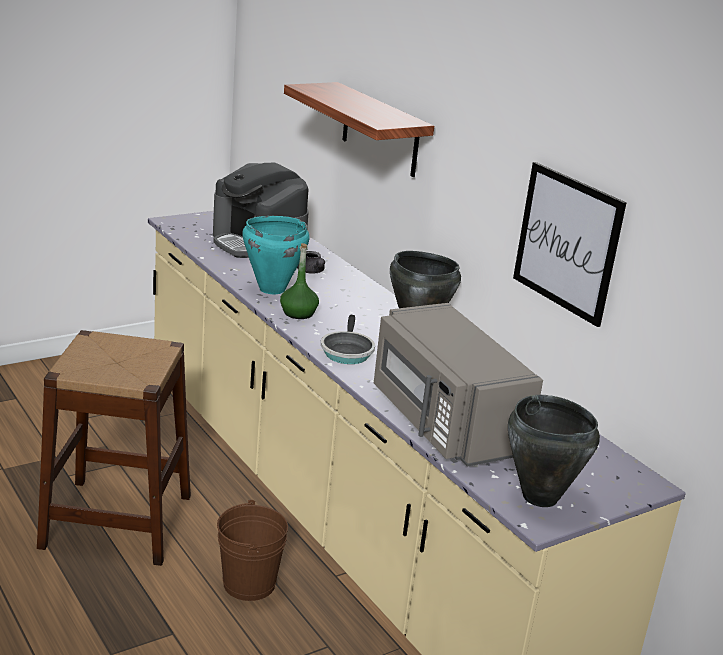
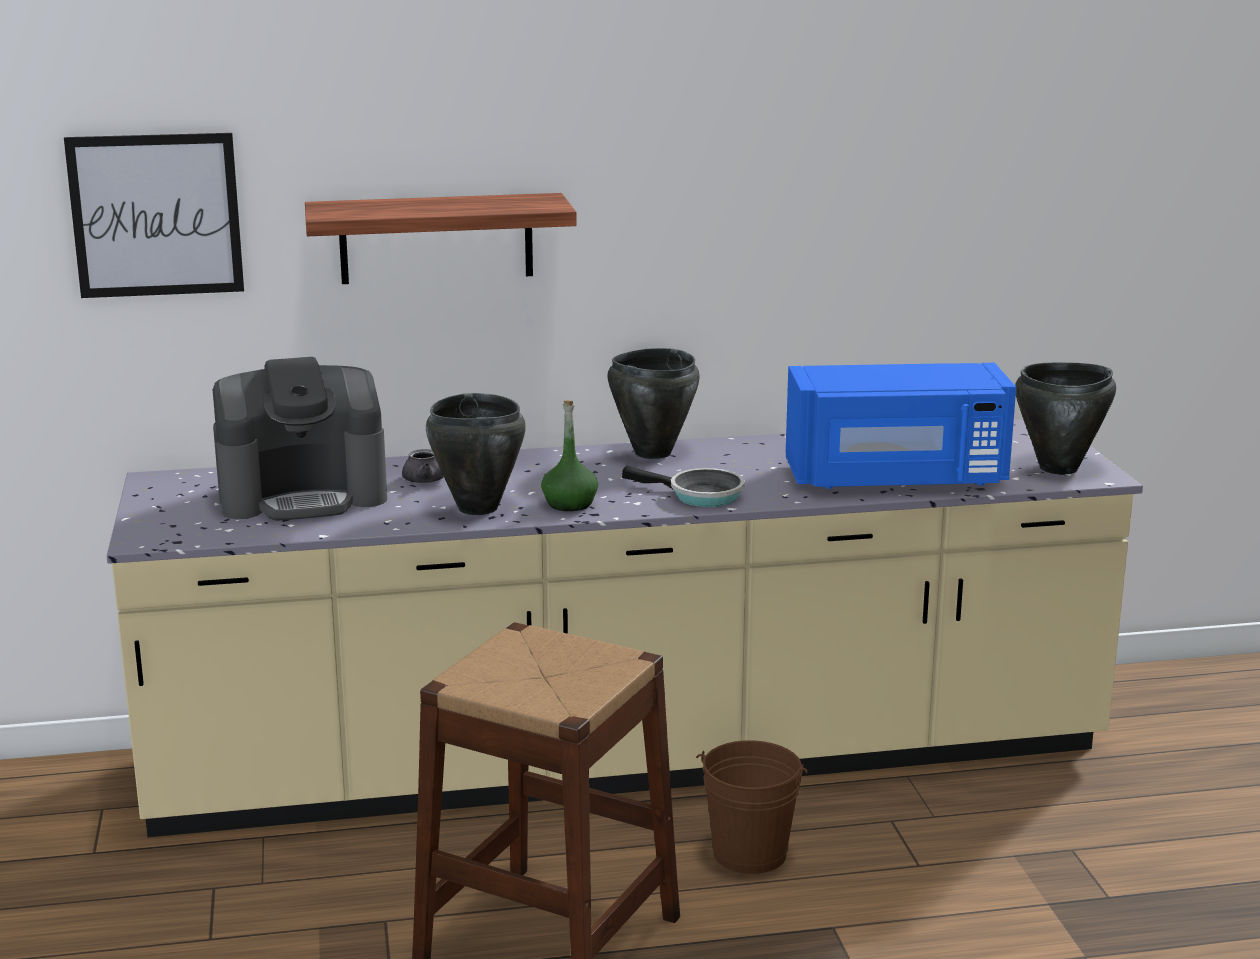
camera: 65 degrees left, 5 degrees down
(271, 289) = (477, 508): turquoise cooking pot -> black cooking pot
(443, 422) = (897, 479): grey microwave -> blue microwave
(567, 242) = (833, 246): picture -> picture (156, 215)

